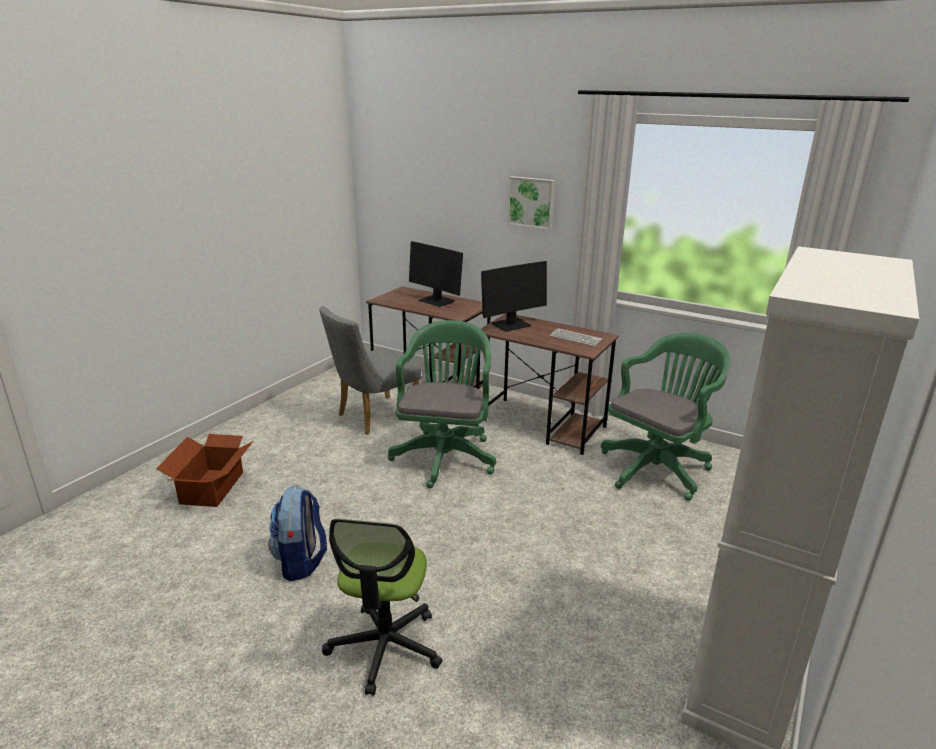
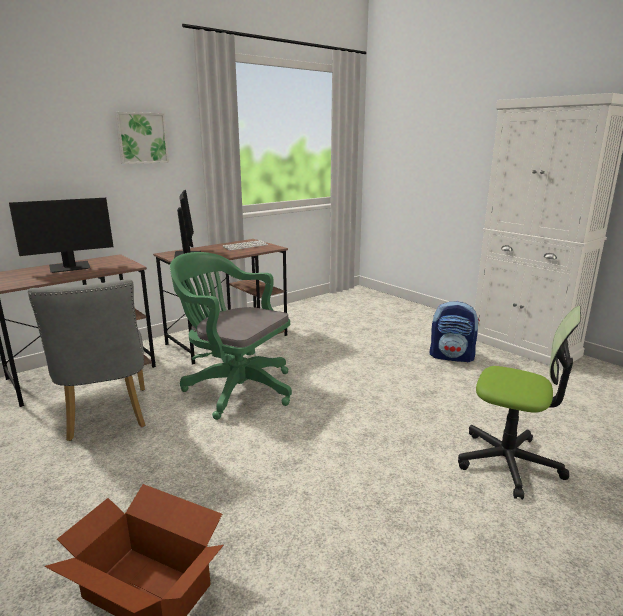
camera: 70 degrees left, 5 degrees down
(301, 562) = (376, 504): backpack -> backpack (452, 357)
(658, 467) = (323, 318): green office chair -> none

